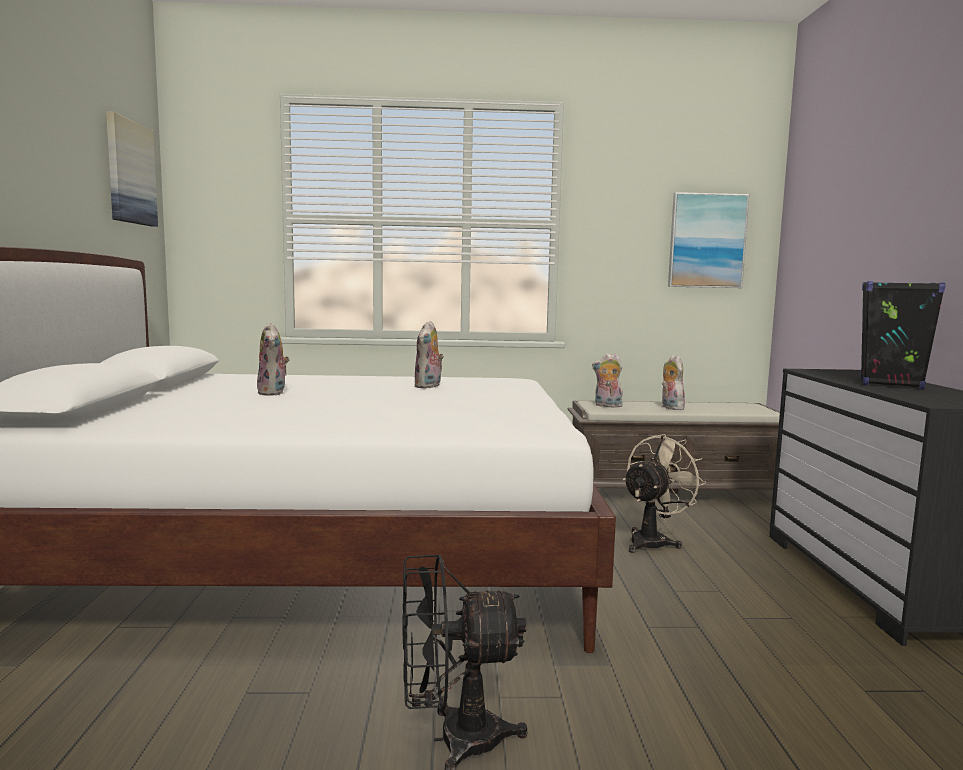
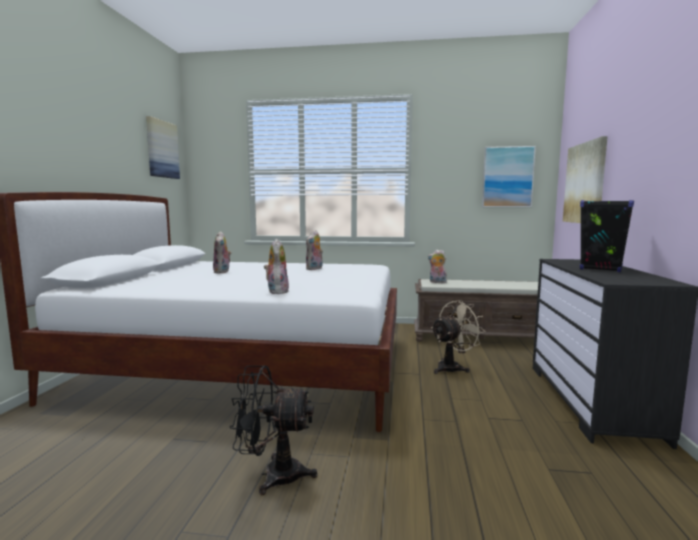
camera: 10 degrees right, 0 degrees up
(670, 407) = (477, 284): plush toy -> plush toy (276, 291)
(834, 254) = (585, 183): none -> picture

